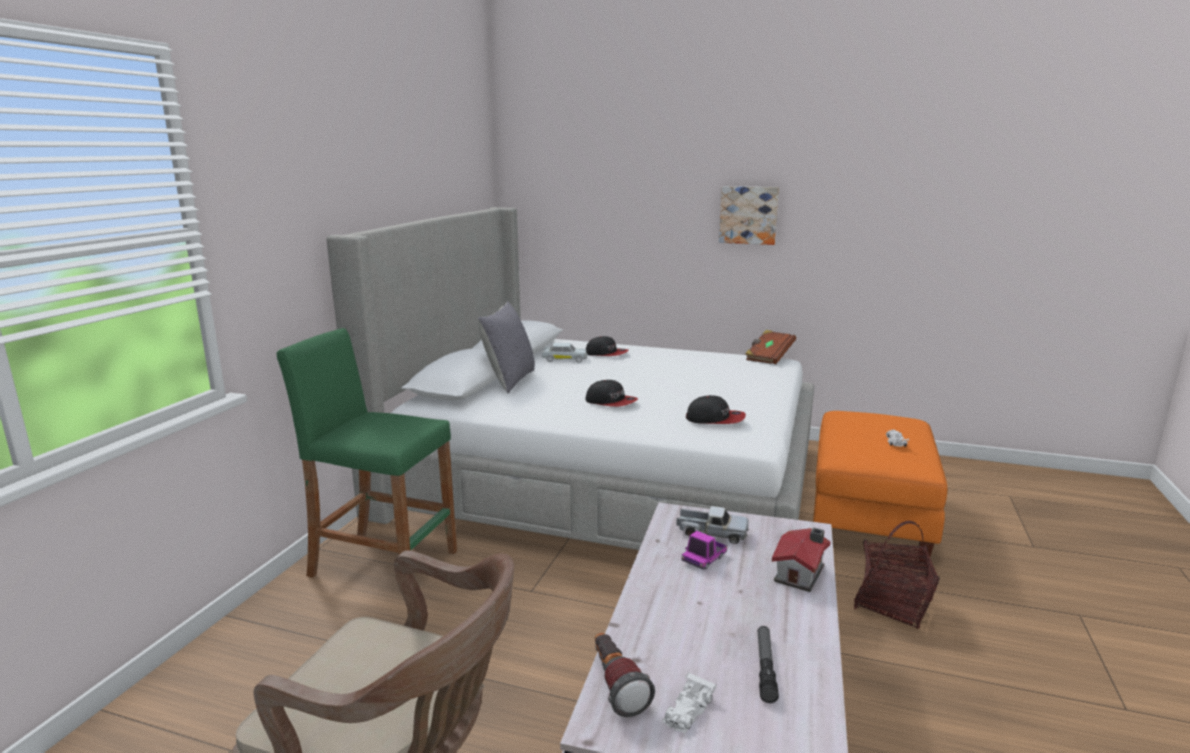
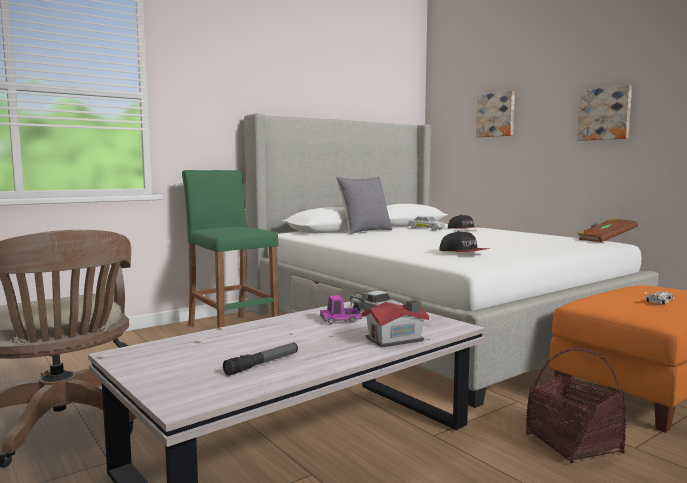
camera: 35 degrees right, 10 degrees down
(609, 201) = (496, 115): none -> picture
(611, 402) = (408, 241): cap -> none
(616, 685) = (162, 346): flashlight -> none
(687, 710) = (174, 363): white toy car -> none

